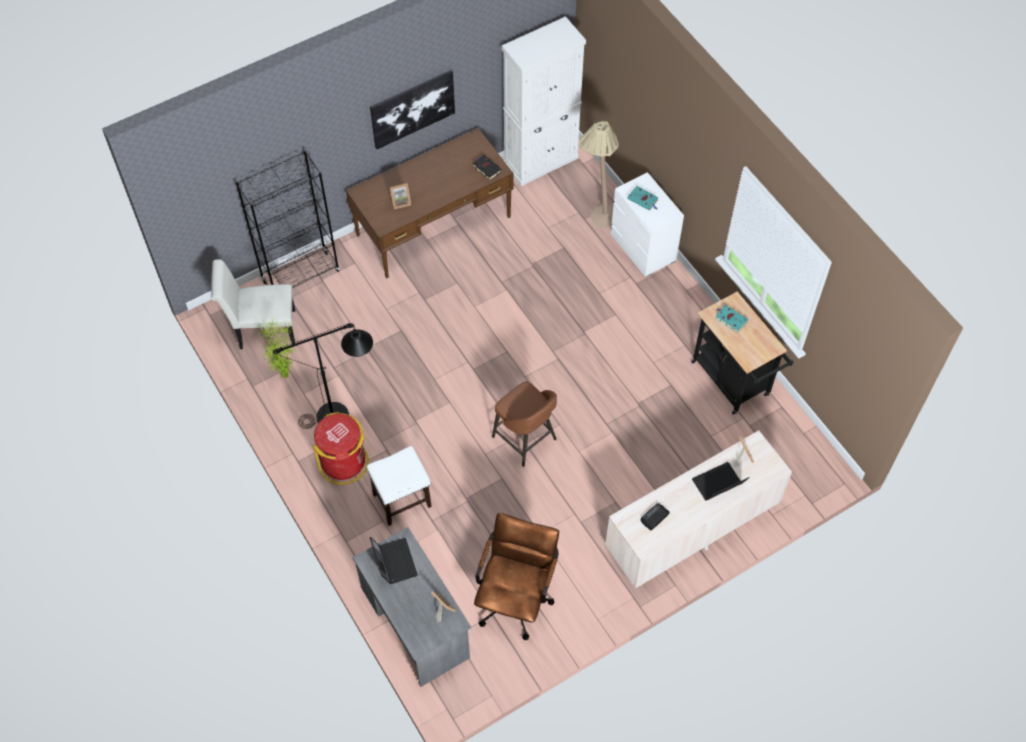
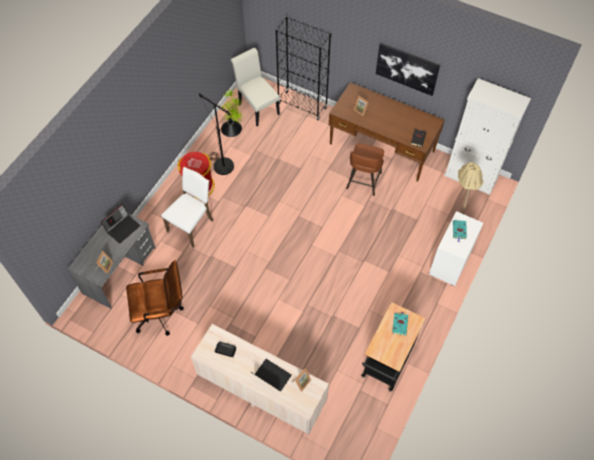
camera: 60 degrees right, 0 degrees up
(402, 500) = (191, 225): white stool -> white chair
(525, 439) = (268, 266): brown stool -> brown stool (363, 182)

